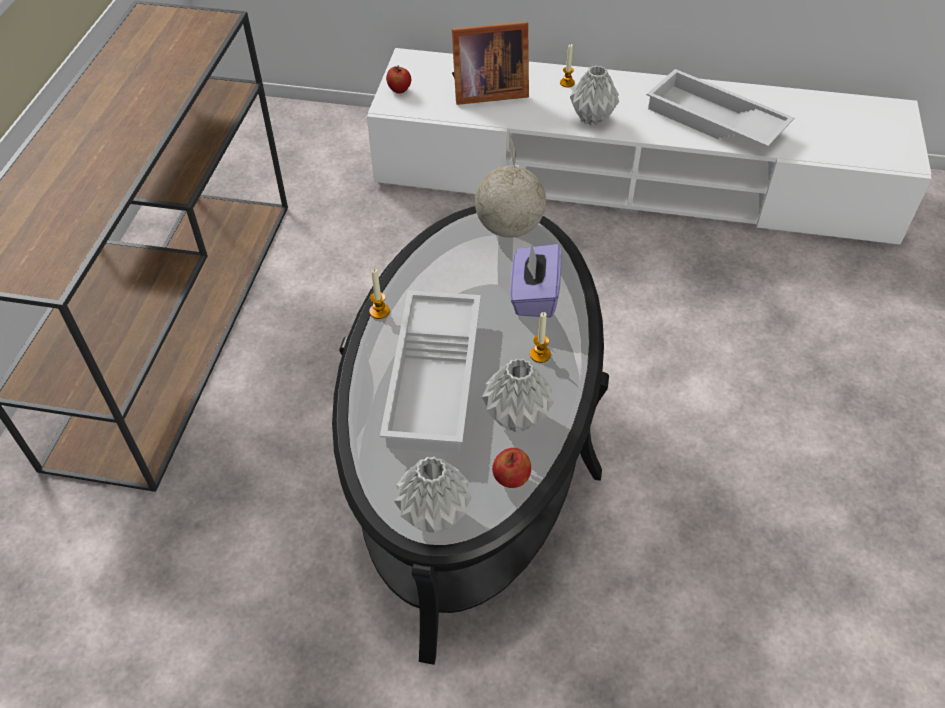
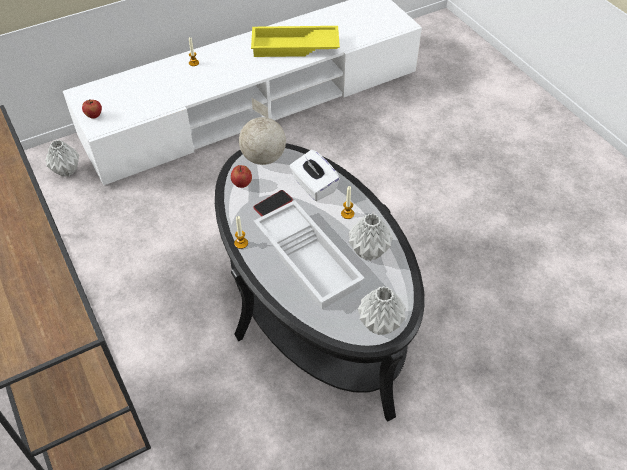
camera: 40 degrees left, 0 degrees up
(463, 288) = (273, 204): none -> phone
(486, 91) = (150, 90): picture frame -> none
(511, 479) = (397, 282): apple -> apple (242, 184)
(534, 296) = (313, 186): purple tissue box -> white tissue box
(591, 118) = (228, 77): grey vase -> grey vase (66, 171)
(713, 121) = (294, 47): white tray -> yellow tray

